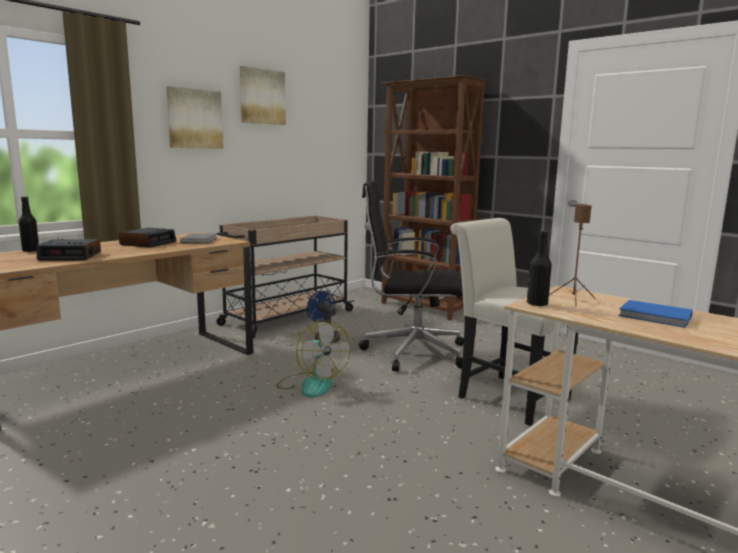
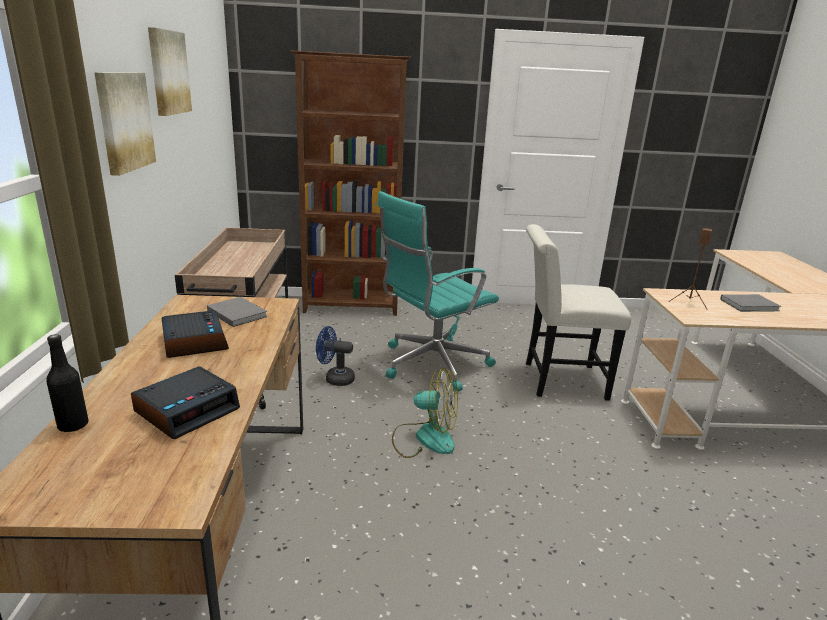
camera: 45 degrees left, 10 degrees up
(411, 352) = (431, 364): black office chair -> turquoise office chair
(537, 304) = (691, 315): black bottle -> none
(656, 317) = (750, 305): blue book -> grey book

